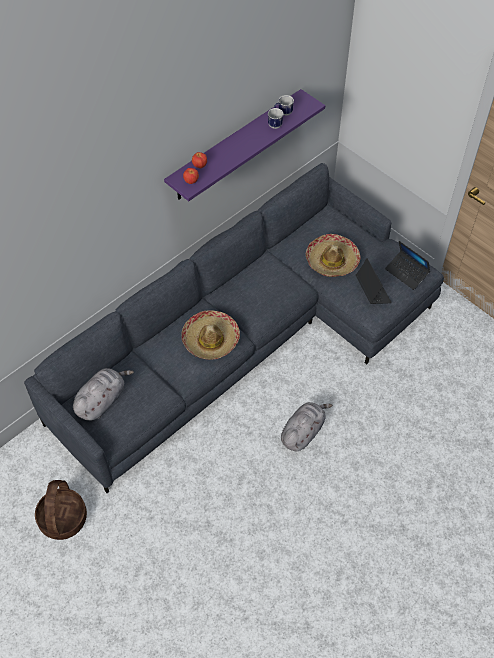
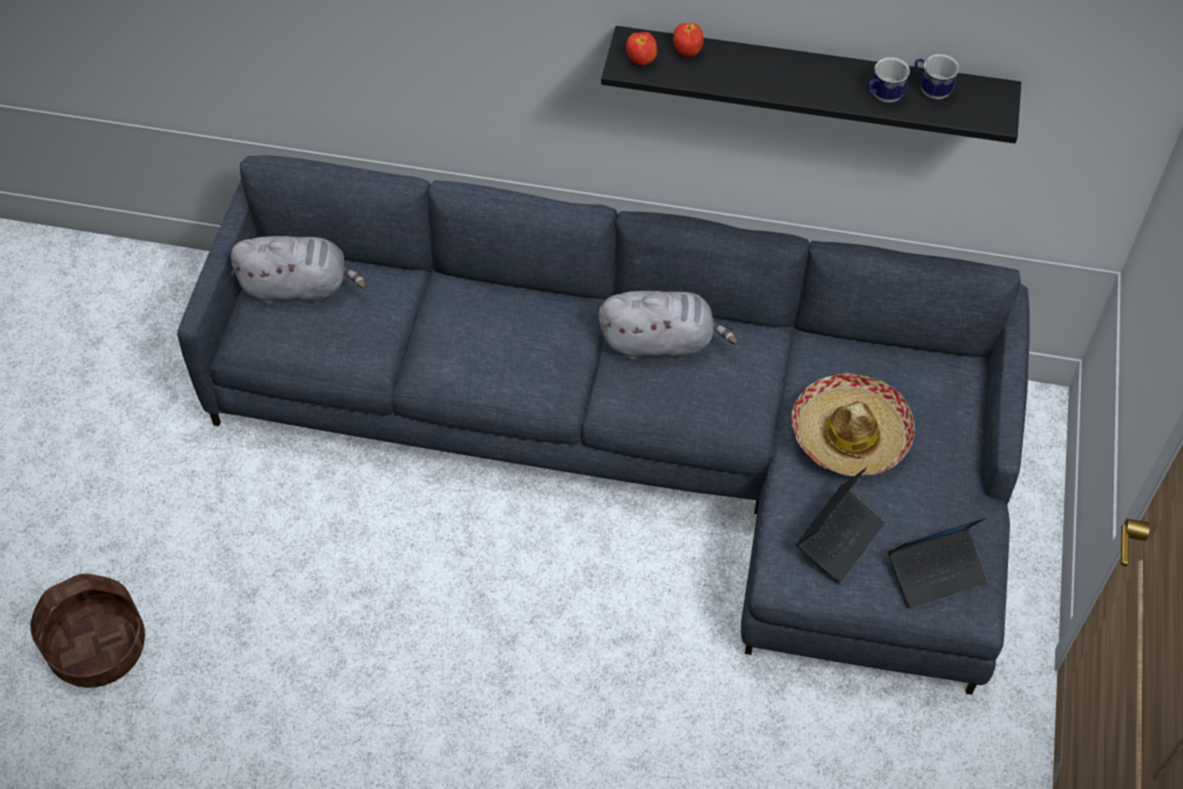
camera: 55 degrees right, 0 degrees up
(63, 518) = (136, 397): basket -> basket (99, 647)
(210, 339) = (524, 356): hat -> none
(235, 146) = (811, 83): purple shelf -> black shelf
(303, 432) = (522, 632): grey plush toy -> grey plush toy (661, 342)
(406, 273) = (936, 572): laptop -> laptop turned 120 degrees counterclockwise

